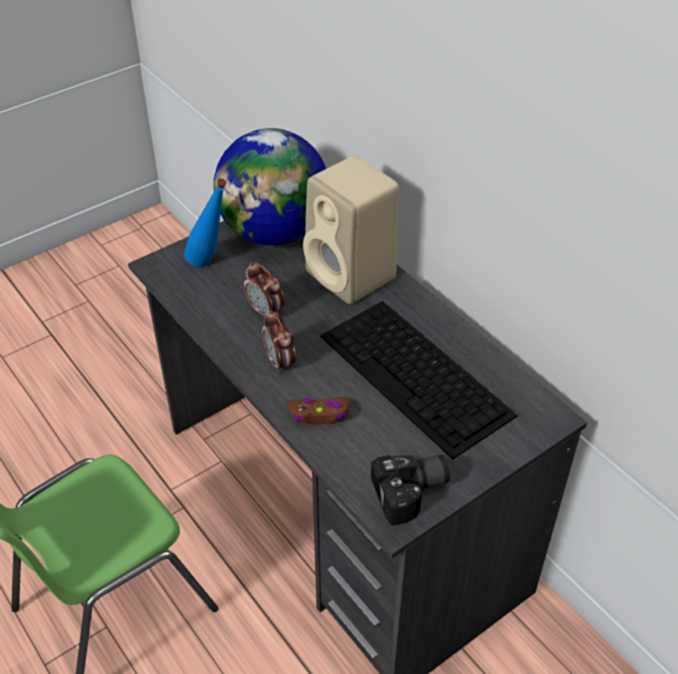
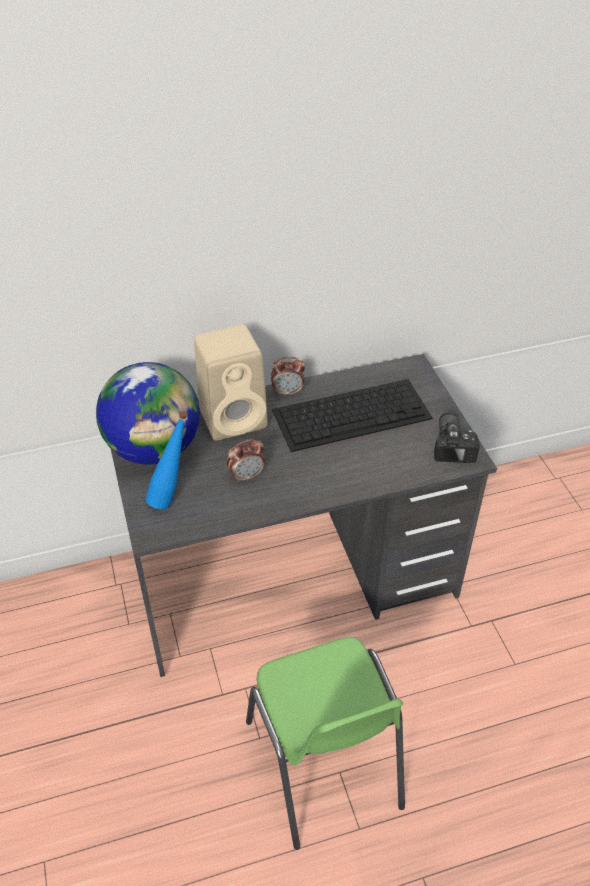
camera: 70 degrees left, 0 degrees up
(280, 362) = (307, 480): alarm clock -> alarm clock (288, 392)
(319, 414) = (368, 472): brown game controller -> none

